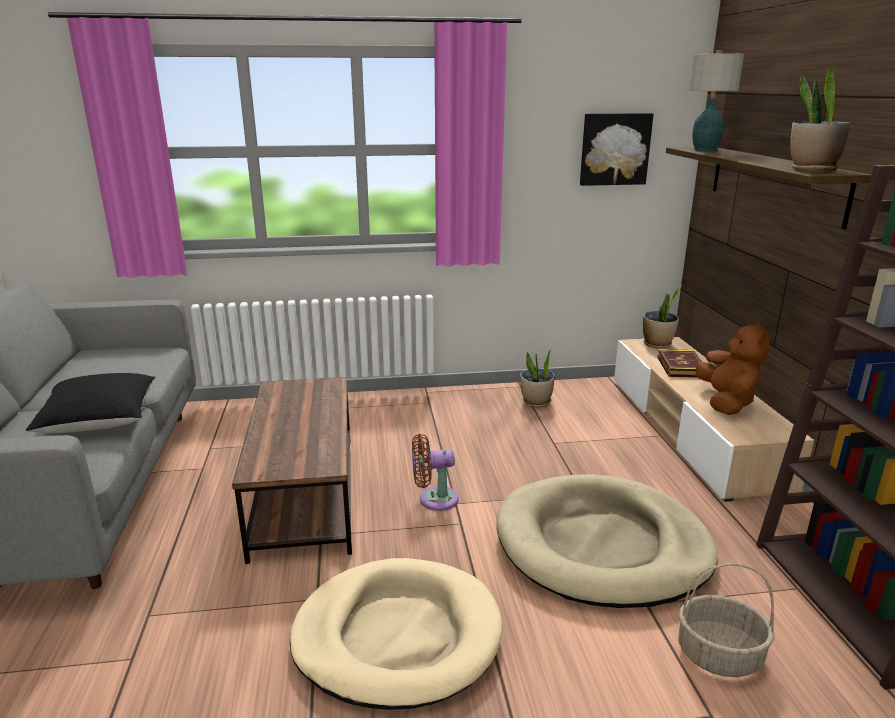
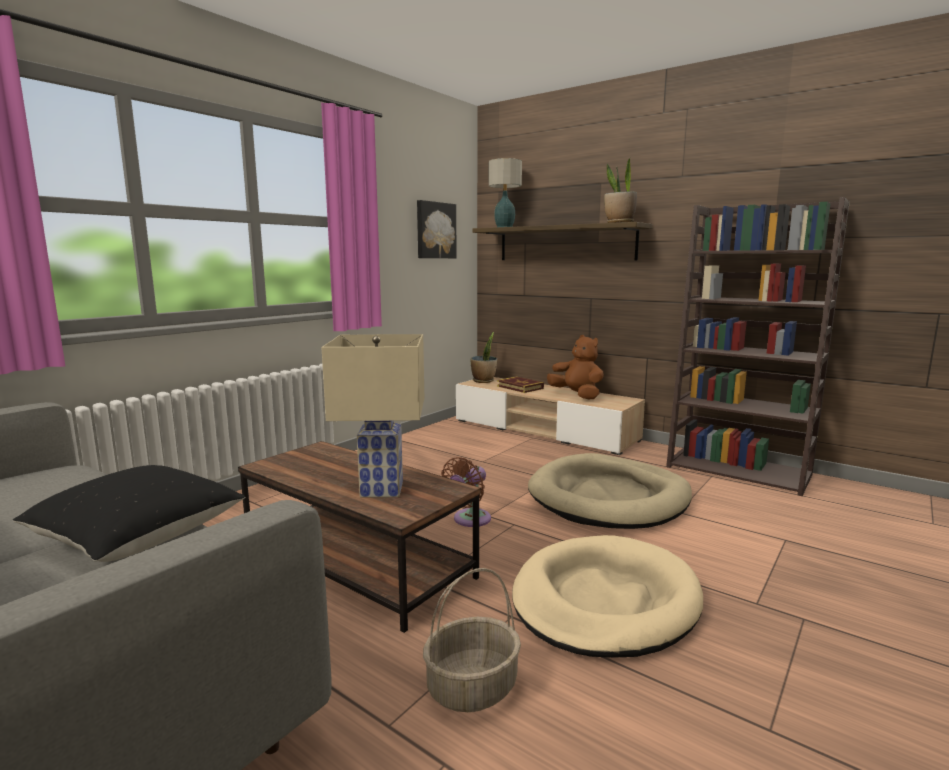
camera: 45 degrees left, 10 degrees down
(289, 443) = (383, 489): none -> beige table lamp
(536, 402) = (427, 445): potted plant -> none
(718, 655) = (741, 516): basket -> basket (472, 688)

